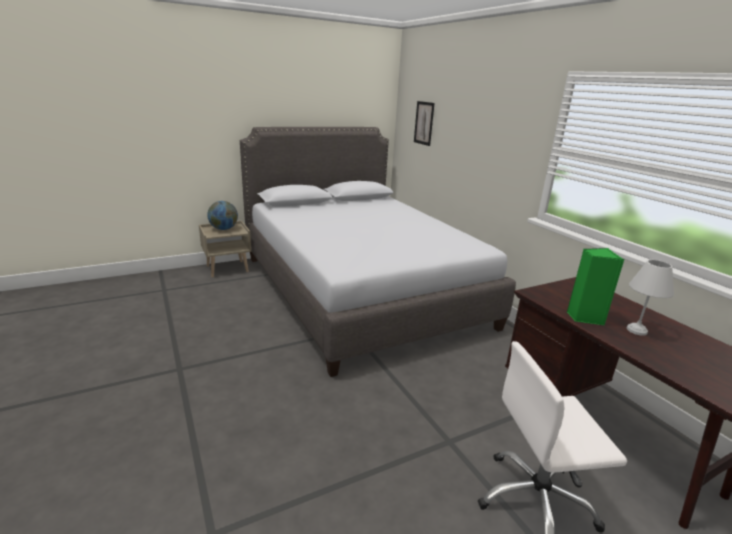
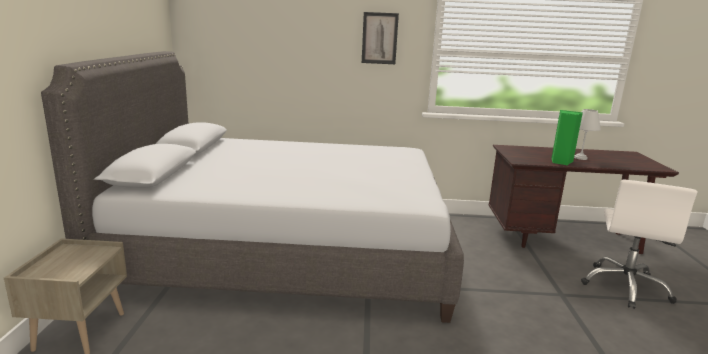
camera: 60 degrees left, 5 degrees down
(223, 229) = (64, 261): globe -> none
(424, 123) = (239, 40): picture -> picture (379, 38)

